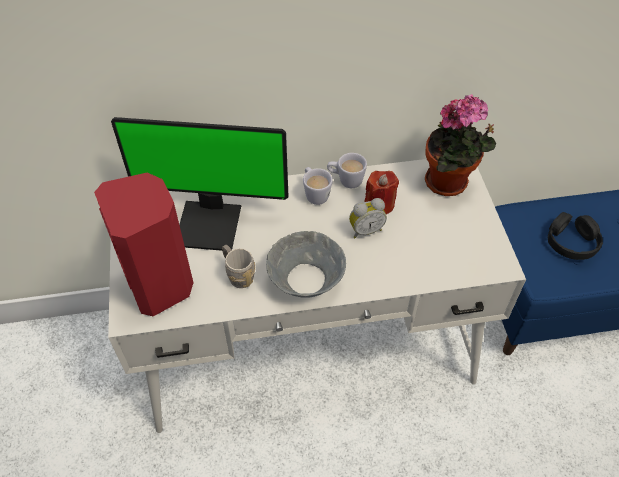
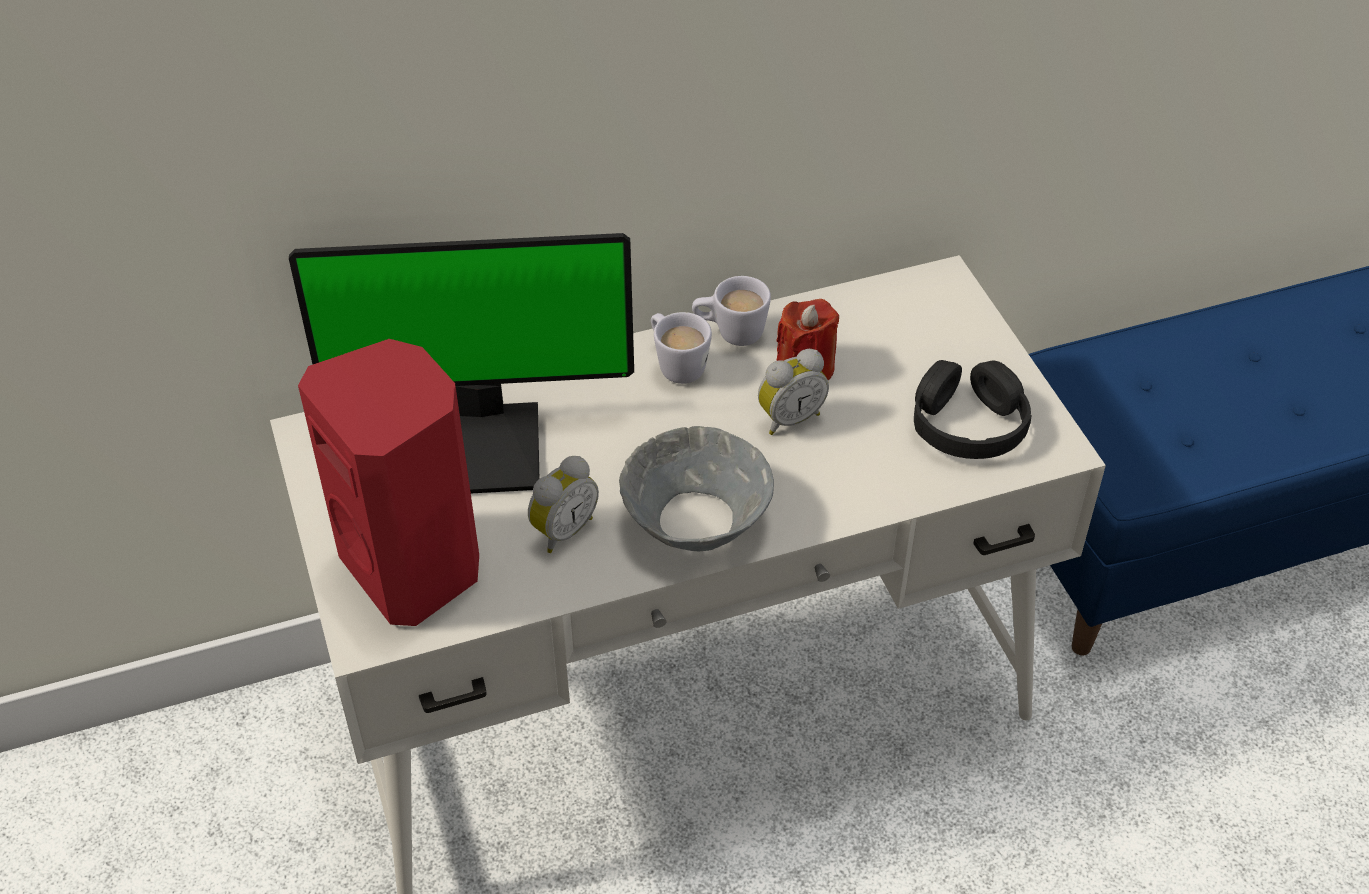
camera: 10 degrees left, 5 degrees down
(238, 274) = (562, 530): grey mug -> alarm clock
(449, 184) = (929, 315): potted plant -> none
(571, 242) = (1171, 405): black headphones -> black headphones (968, 424)

